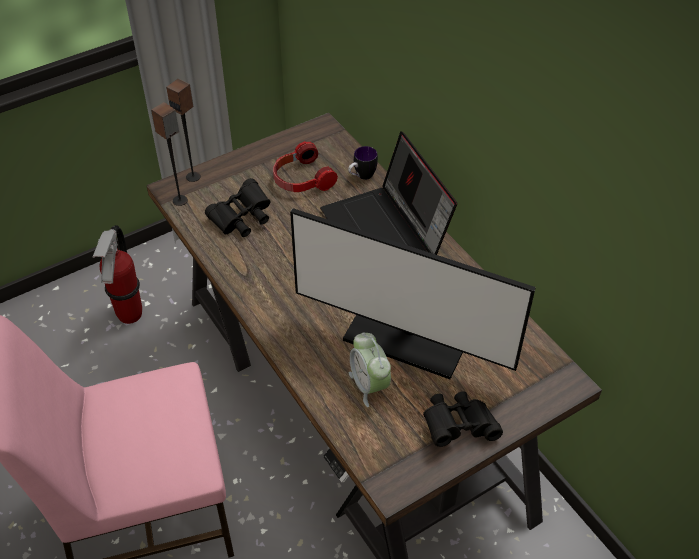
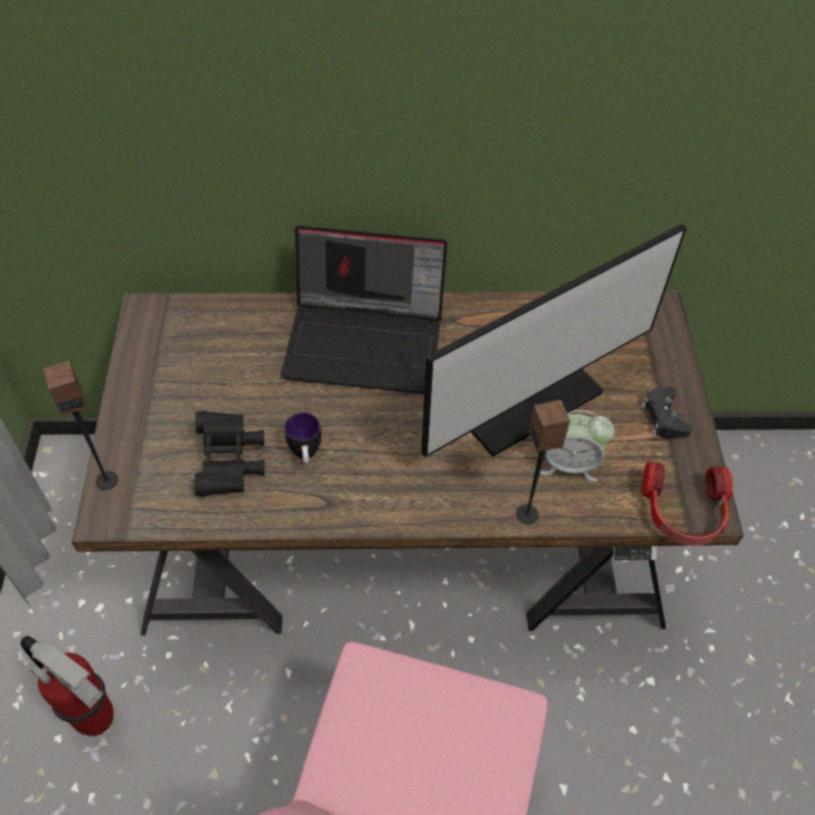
camera: 60 degrees left, 5 degrees up
(180, 200) = (138, 514): speaker -> speaker (527, 514)
(301, 179) = (215, 373): headphones -> headphones (683, 512)
(361, 177) = (261, 317): mug -> mug (305, 456)
(458, 426) = (664, 417): black binoculars -> black game controller

